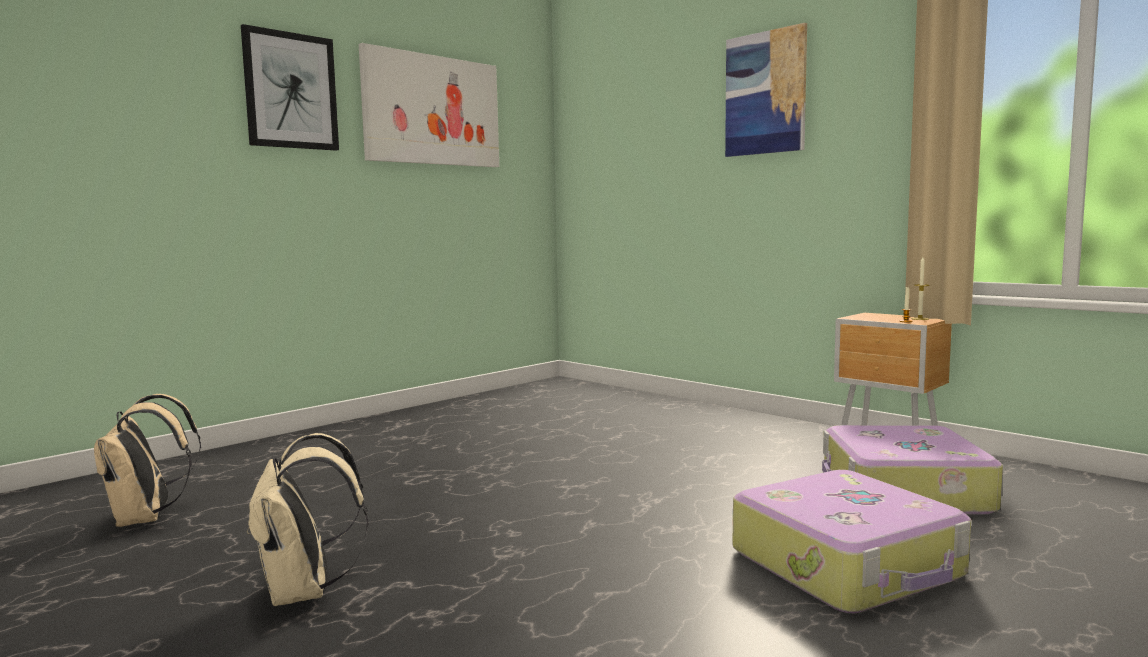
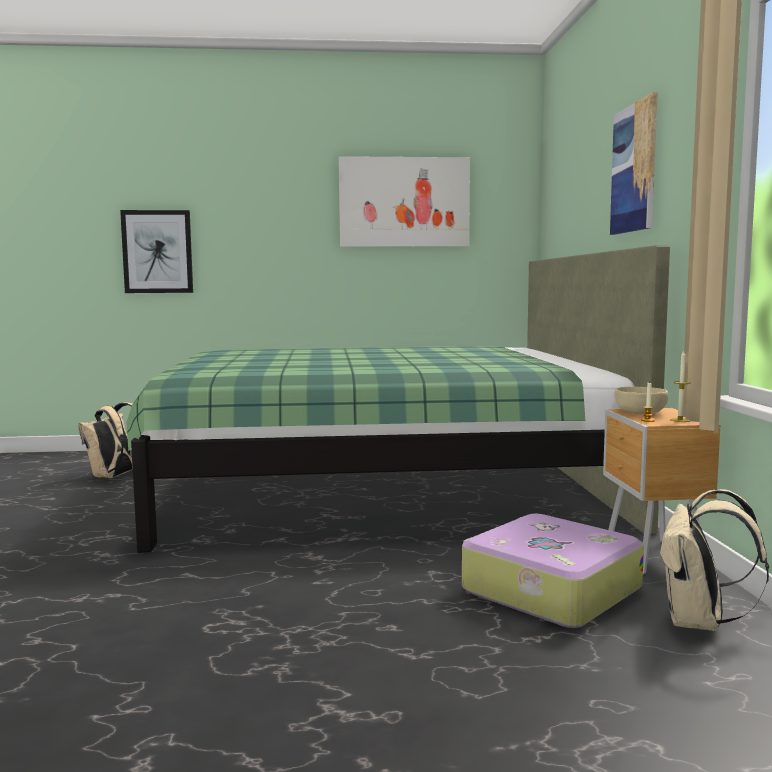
camera: 40 degrees right, 0 degrees up
(291, 91) = (282, 199): picture -> picture (157, 252)
(305, 592) = (87, 528): beige backpack -> beige backpack (699, 622)
(535, 443) = (383, 483): none -> green bed
(848, 564) = (353, 613): suitcase -> none
(872, 318) = (640, 413): none -> beige bowl

